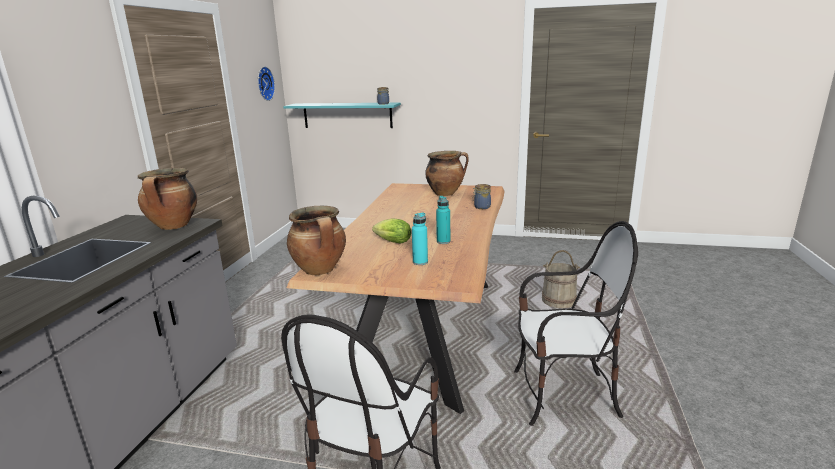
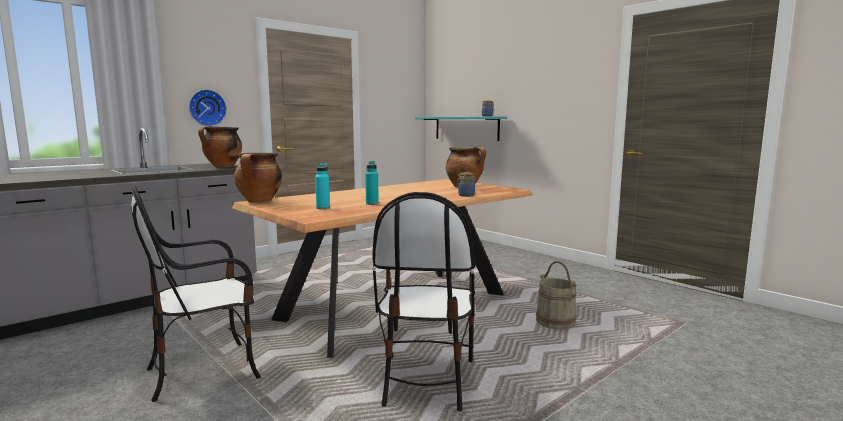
camera: 35 degrees right, 10 degrees down
(264, 83) = (400, 97): wall clock -> wall clock (207, 108)
(391, 242) = (339, 199): lettuce -> none
(563, 396) = (425, 380): chair -> chair turned 60 degrees clockwise

